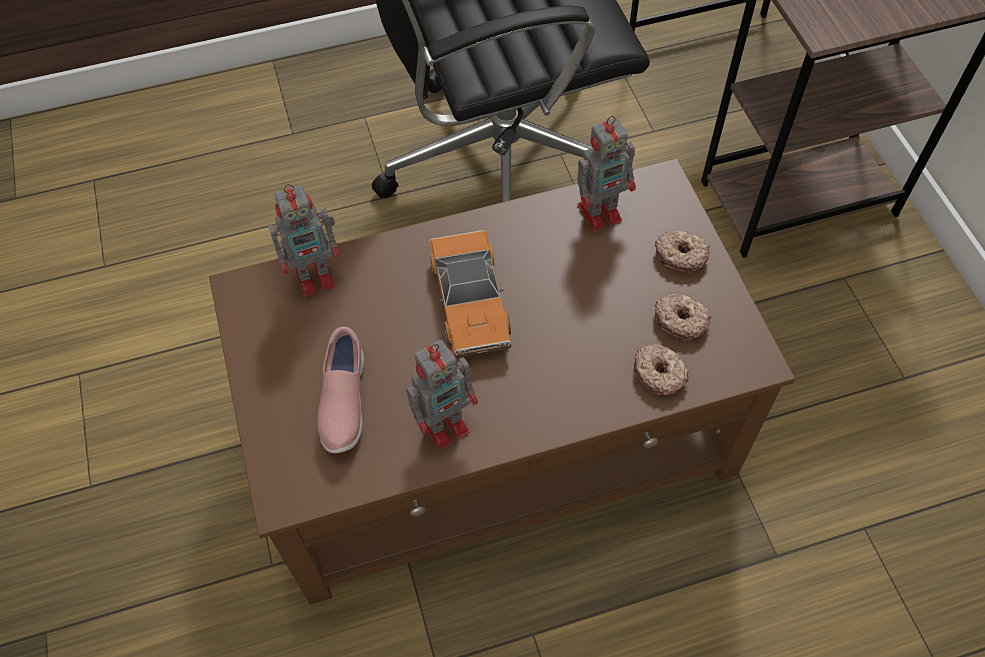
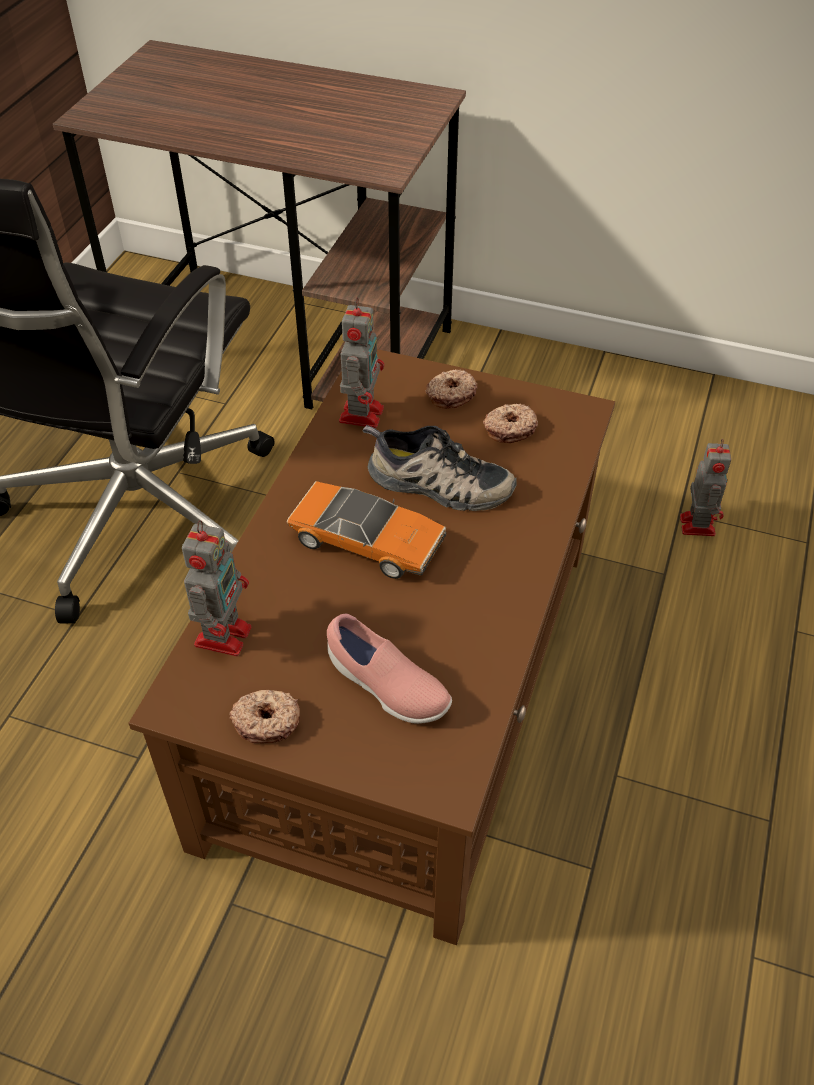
camera: 55 degrees left, 10 degrees down
(446, 423) = (474, 624): toy robot -> toy robot (697, 523)
(568, 310) = (437, 485): none -> shoe
(659, 373) = (546, 467): donut -> donut (266, 721)

